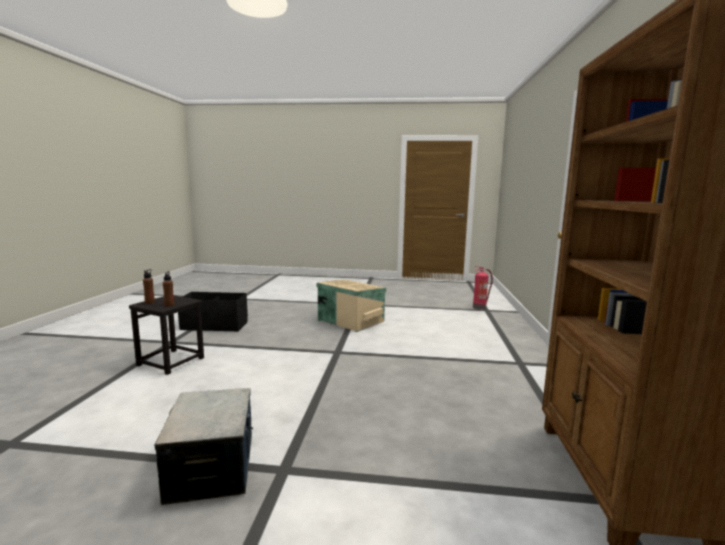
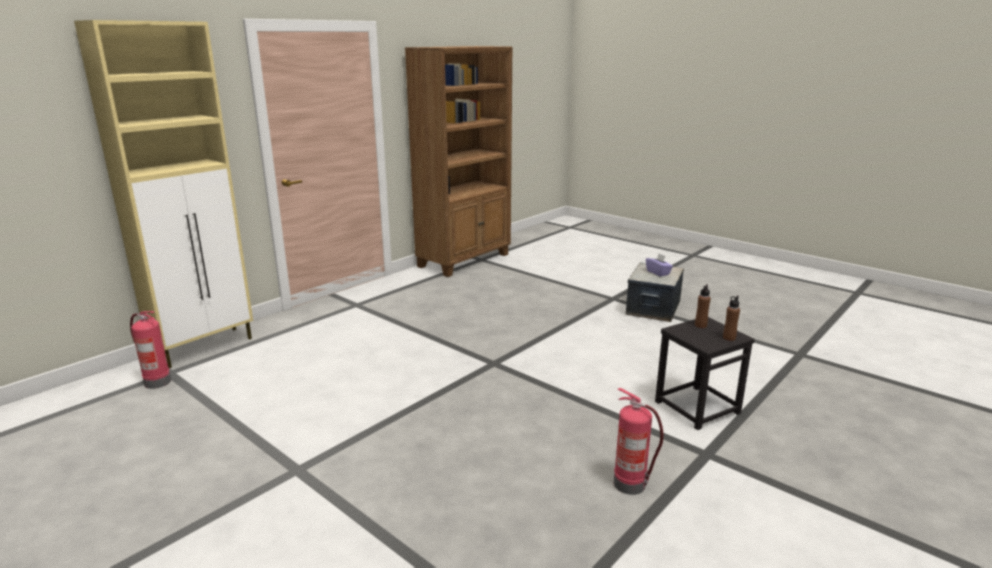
camera: 145 degrees left, 10 degrees up
(205, 413) = (658, 273): none -> purple tissue box
(214, 325) = (631, 484): black storage box -> fire extinguisher
(351, 320) = (395, 417): beige storage box -> none
(510, 319) = (205, 347): none -> beige cabinet

